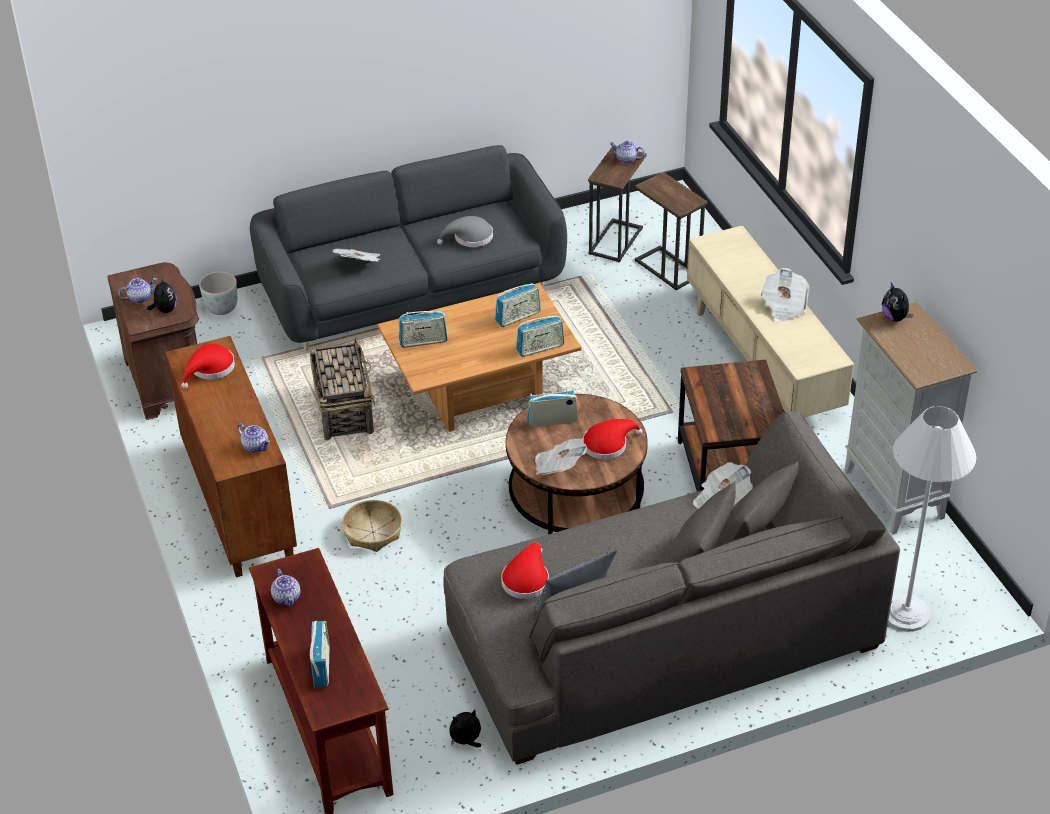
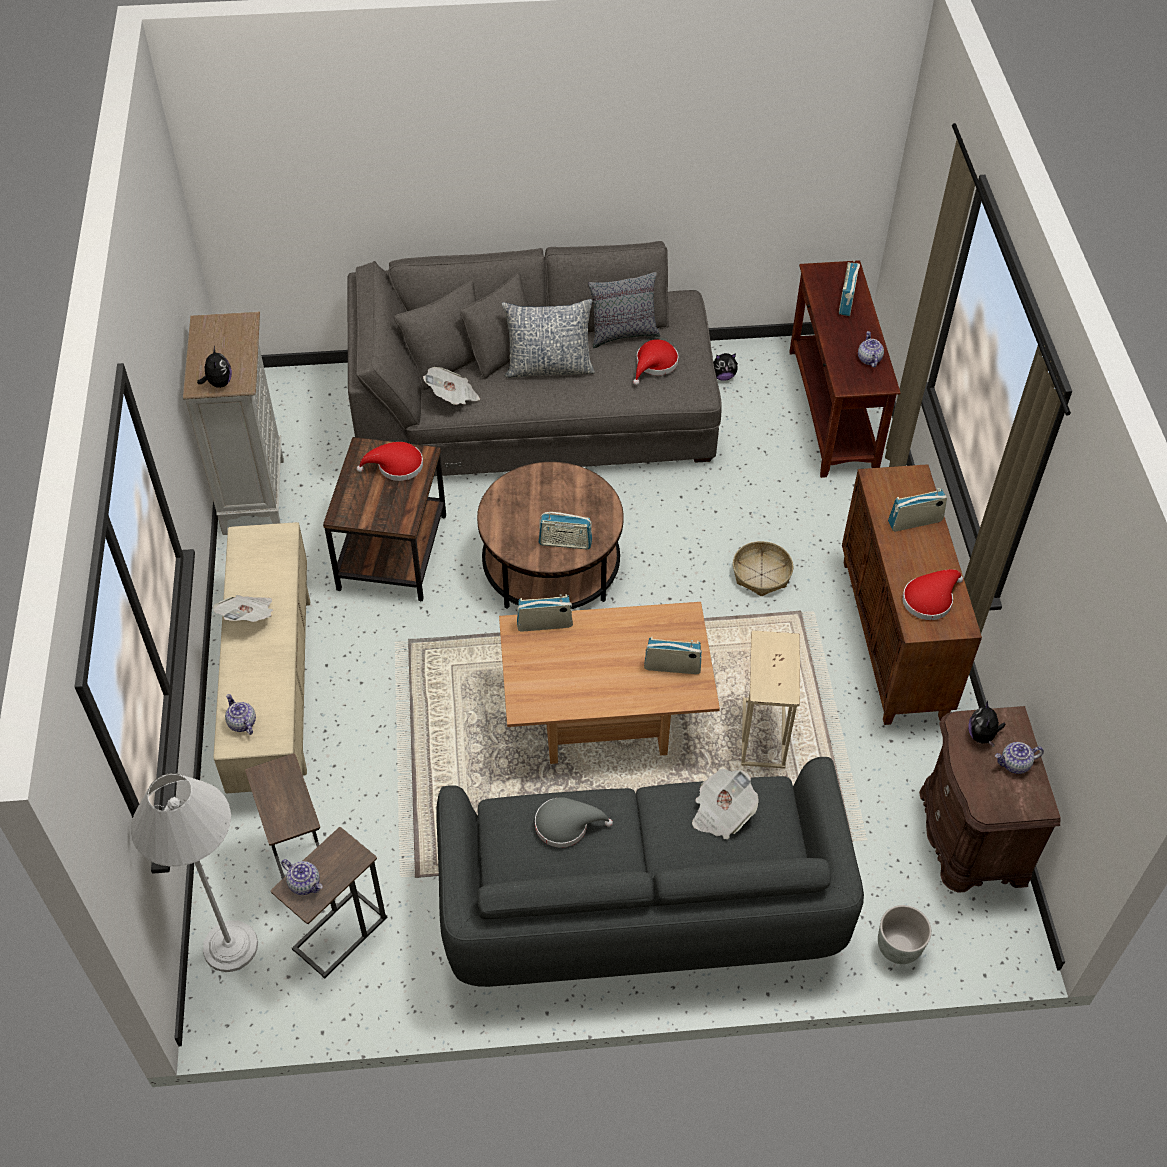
camera: 165 degrees left, 10 degrees up
(256, 446) = (886, 492): teapot -> teapot (241, 723)
(344, 410) = (764, 734): basket -> beige side table
(518, 317) = (553, 675): radio -> radio (915, 522)
(559, 467) = (579, 490): newspaper -> none
(608, 444) = (521, 503): red hat -> red hat (396, 466)
(638, 552) = (549, 367): none -> pillow
(906, 613) = (323, 392): white floor lamp -> white floor lamp (230, 946)

